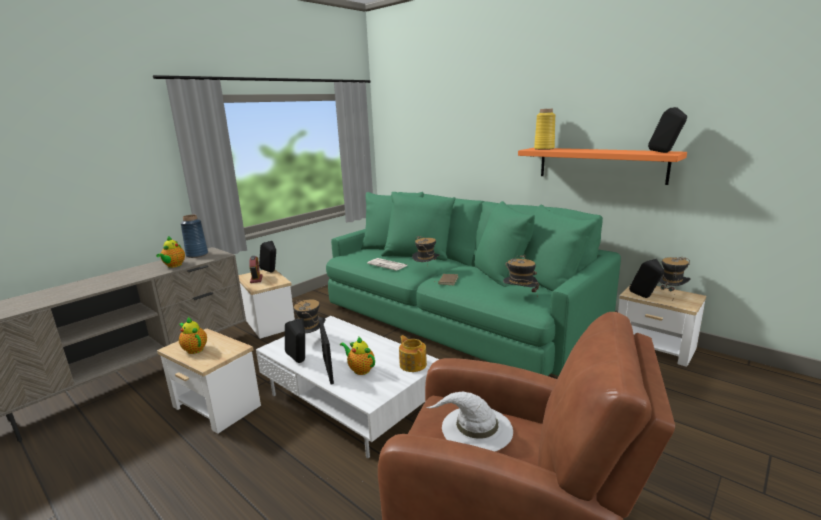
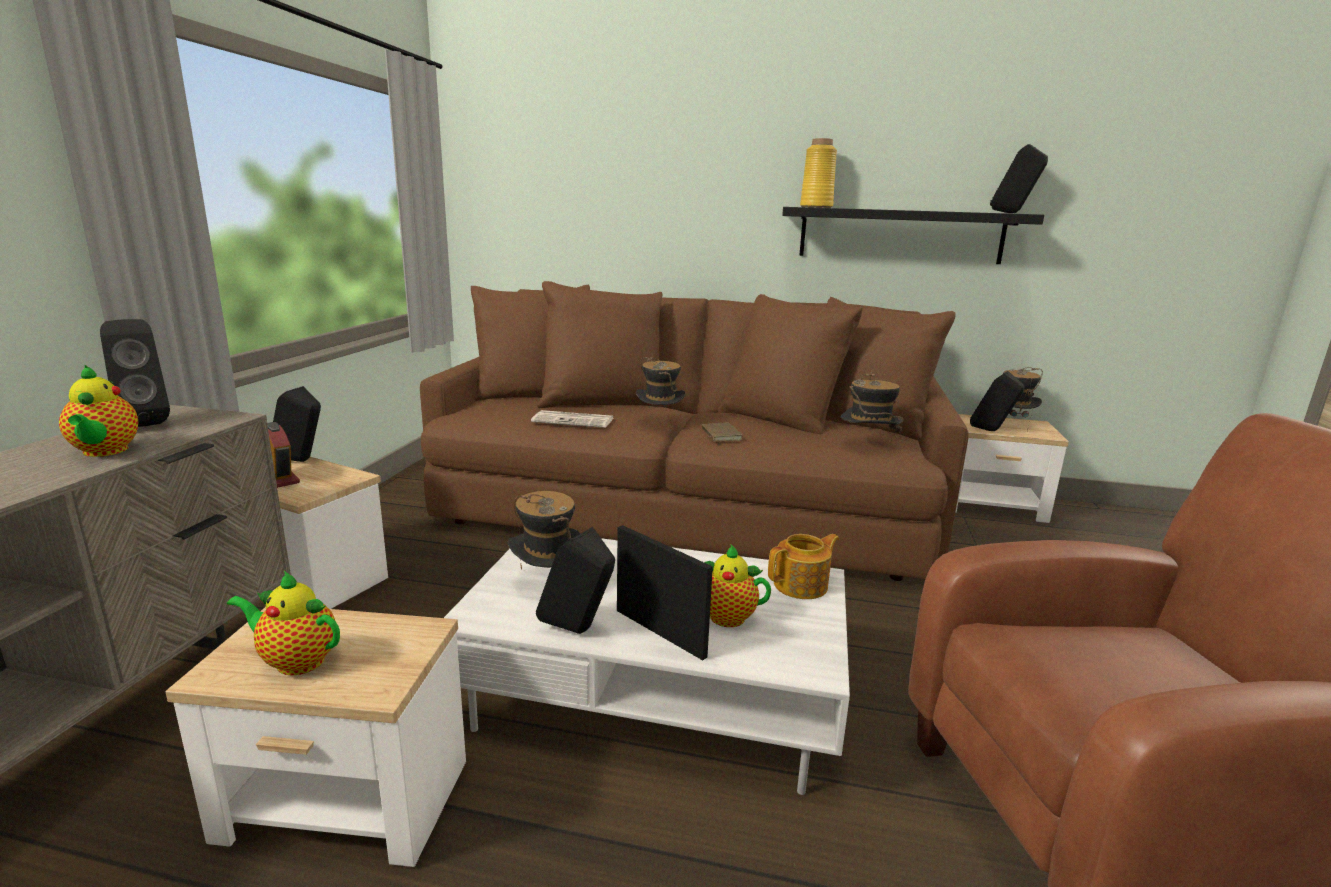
camera: 30 degrees left, 0 degrees up
(197, 254) = (145, 422): blue vase -> black speaker
(413, 364) = (802, 585): teapot -> teapot turned 120 degrees clockwise
(458, 315) = (686, 504): green sofa -> brown sofa
(475, 429) = (1117, 660): white hat -> none
(600, 164) = (900, 235): orange shelf -> black shelf

